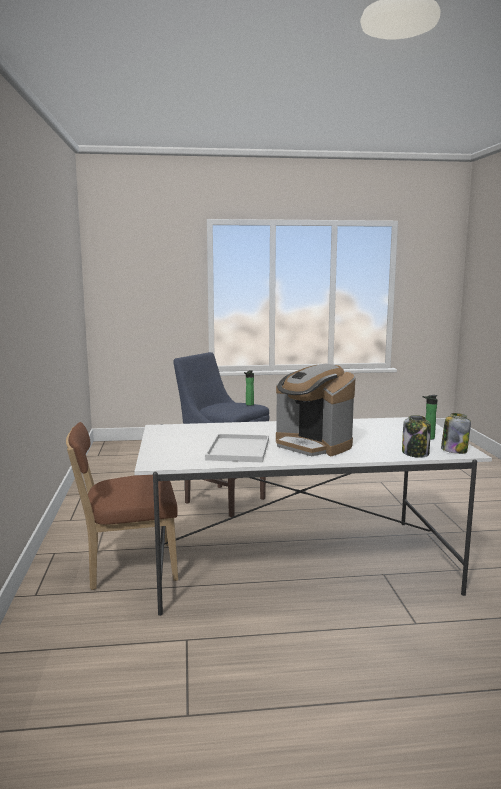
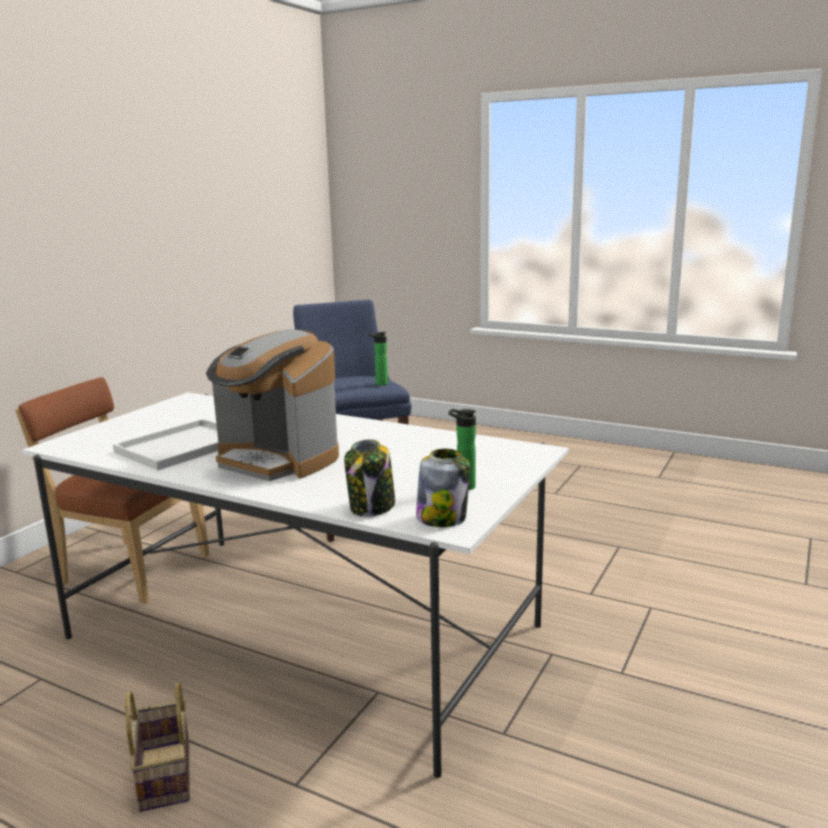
camera: 35 degrees right, 5 degrees up
(313, 445) = (277, 460): coffee machine -> coffee machine turned 45 degrees counterclockwise
(348, 647) = (163, 774): none -> basket

